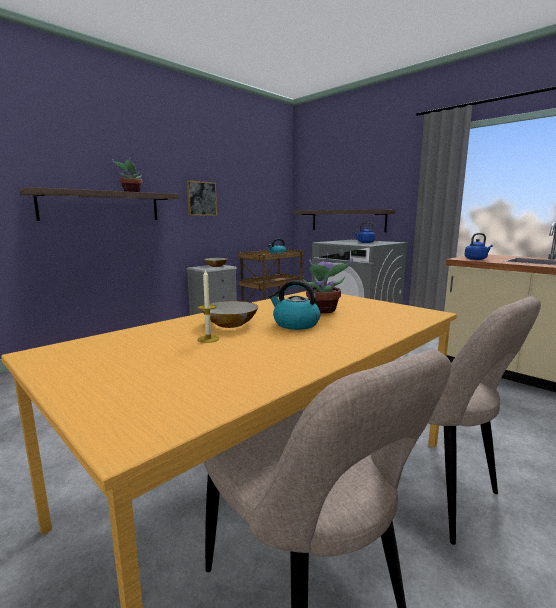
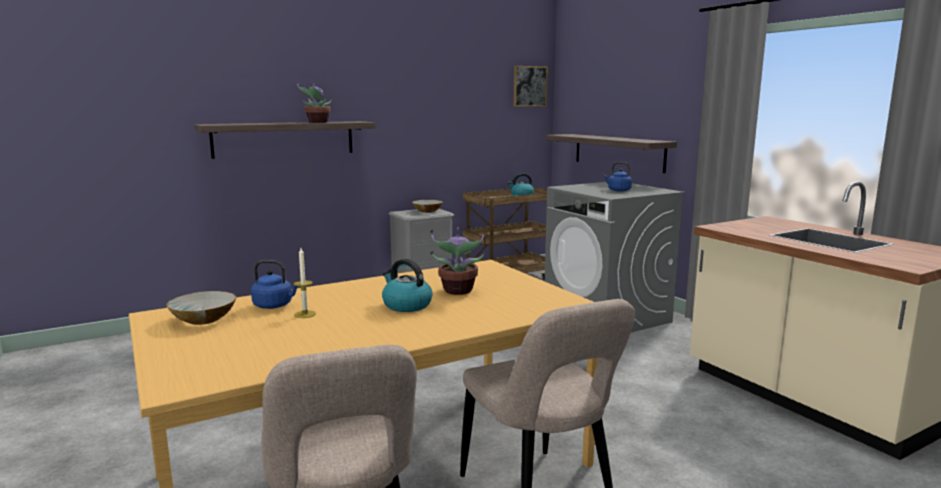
camera: 15 degrees right, 0 degrees up
(201, 198) = (413, 123): picture -> picture (529, 86)
(229, 324) = (342, 299): bowl -> bowl (203, 319)
(476, 259) = (737, 228): blue kettle -> blue kettle (275, 305)

